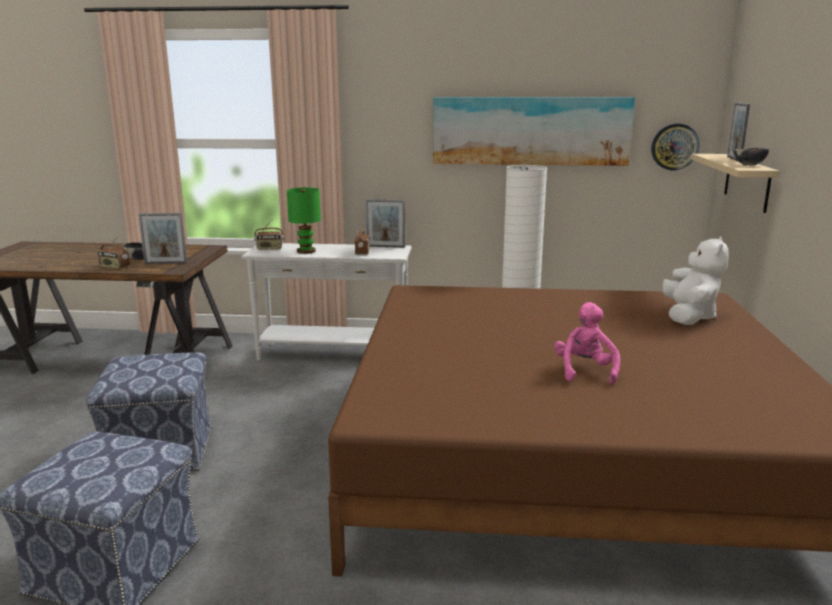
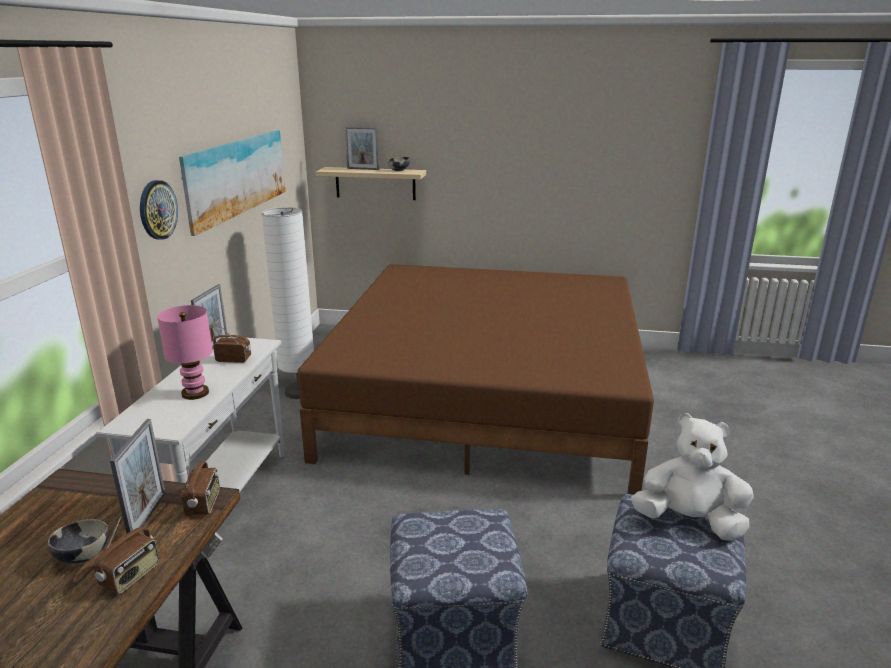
camera: 85 degrees left, 5 degrees up
(269, 249) = (154, 420): radio -> radio (204, 504)
(306, 251) = (194, 393): green table lamp -> pink table lamp
(585, 371) = (536, 317): pink plush toy -> none
(674, 146) = (293, 168): wall clock -> wall clock (157, 210)
(689, 316) = (439, 279): white plush toy -> white plush toy (688, 521)

